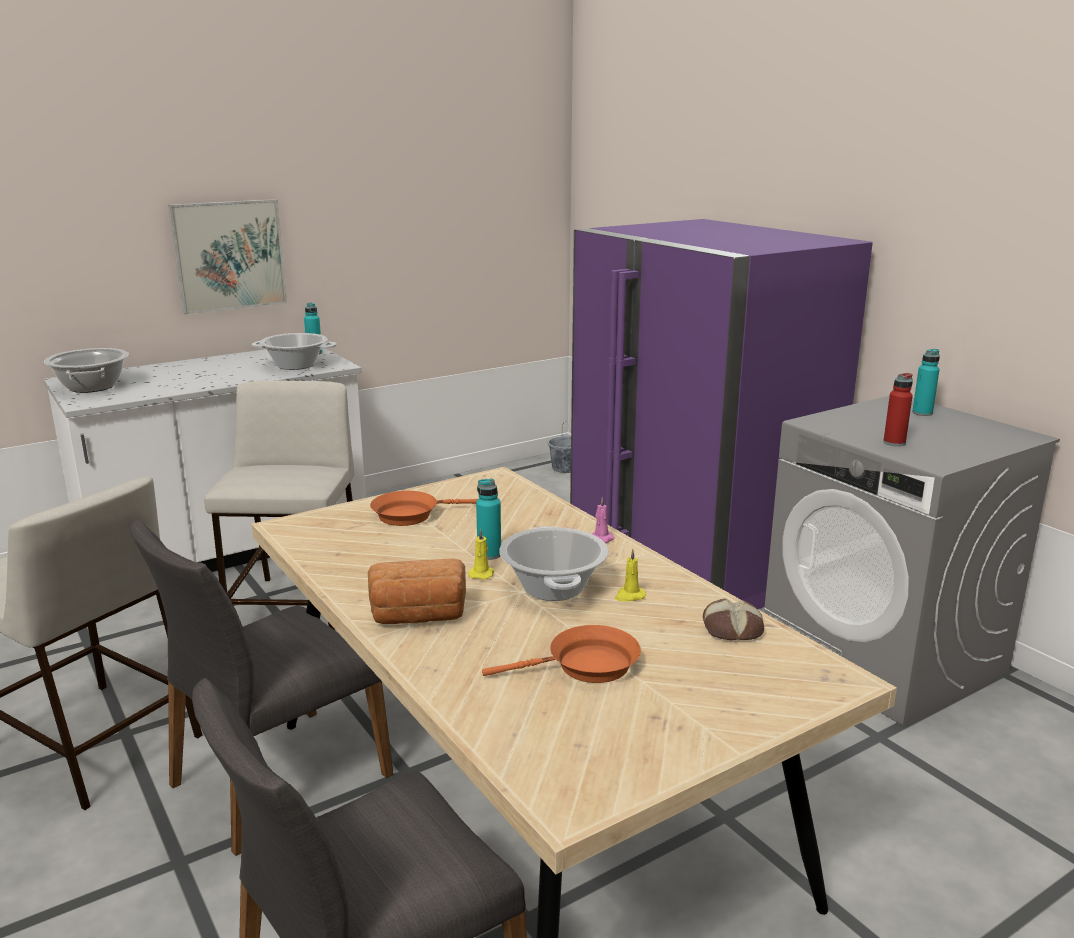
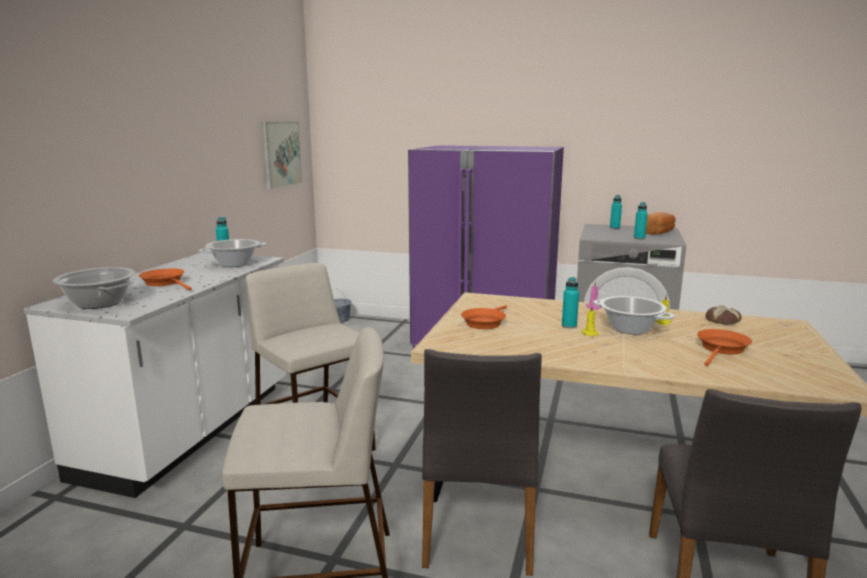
camera: 40 degrees left, 5 degrees down
(187, 376) = (165, 283): none -> orange frying pan
(229, 255) = (147, 185): picture -> picture (282, 154)
(418, 616) = (616, 357): bread -> bread (659, 233)
(894, 443) = (639, 238): red bottle -> turquoise bottle

